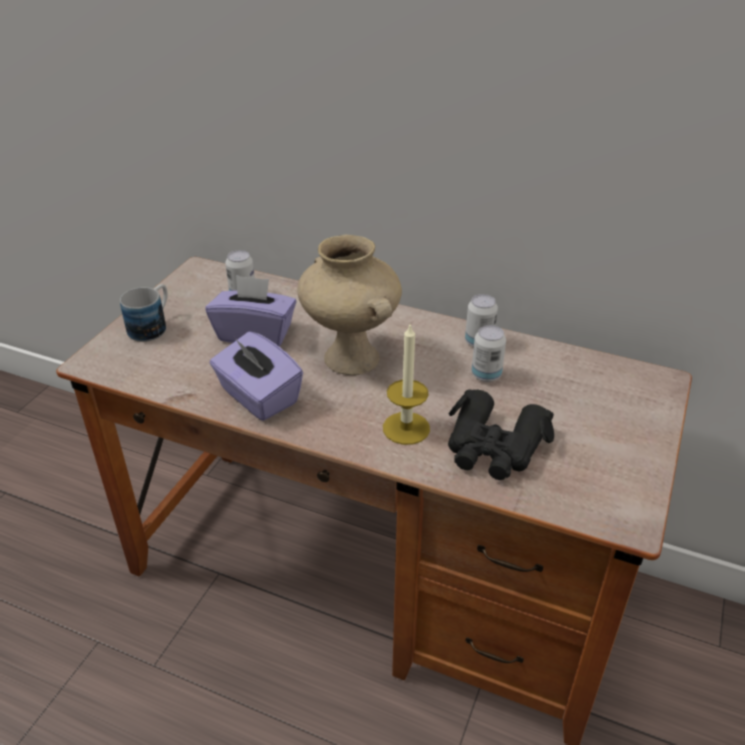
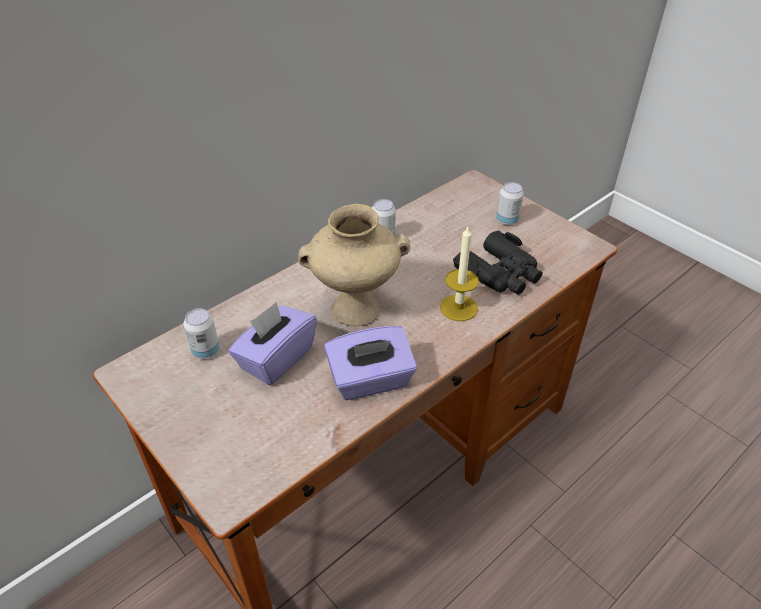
camera: 65 degrees left, 5 degrees up
(152, 326) = (203, 433): mug -> none
(486, 375) = (423, 249): can -> can (507, 220)

